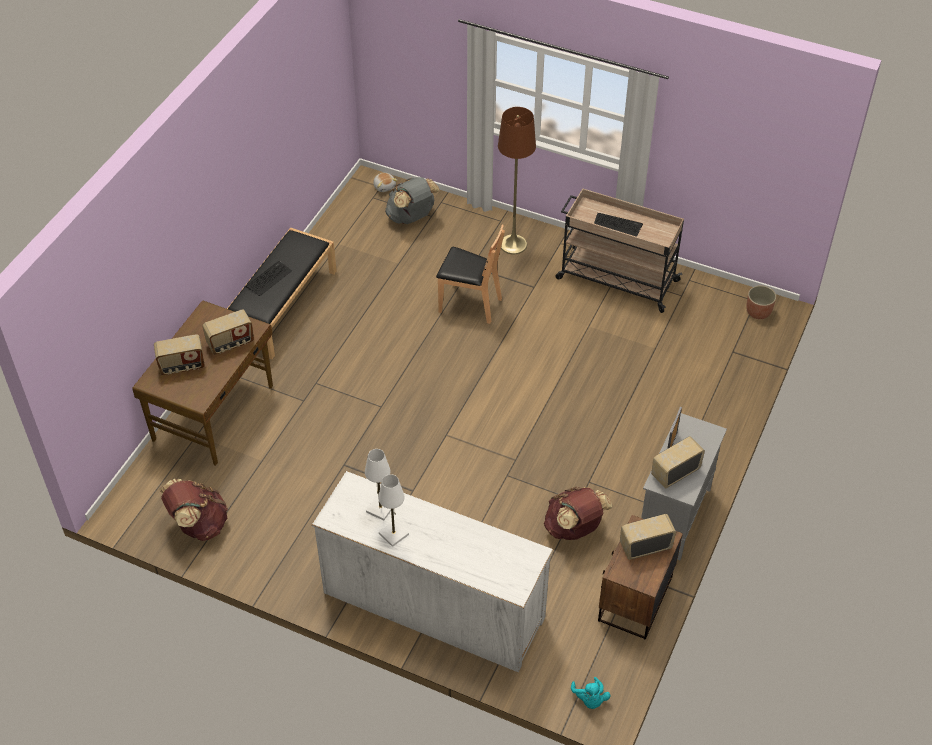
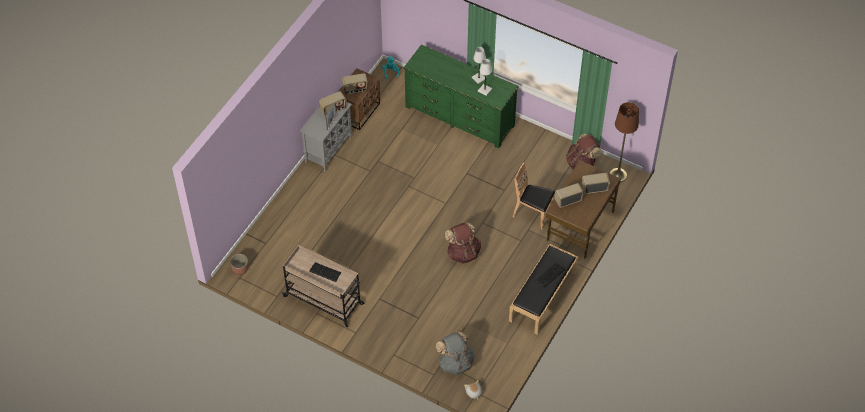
camera: 175 degrees left, 5 degrees up
(433, 605) = (459, 116): white dresser -> green dresser
(469, 304) = (422, 288): brown chair -> brown chair (532, 214)
(513, 244) = (387, 333): brown floor lamp -> brown floor lamp (618, 175)
(574, 528) = (382, 147): brown backpack -> brown backpack (463, 252)

